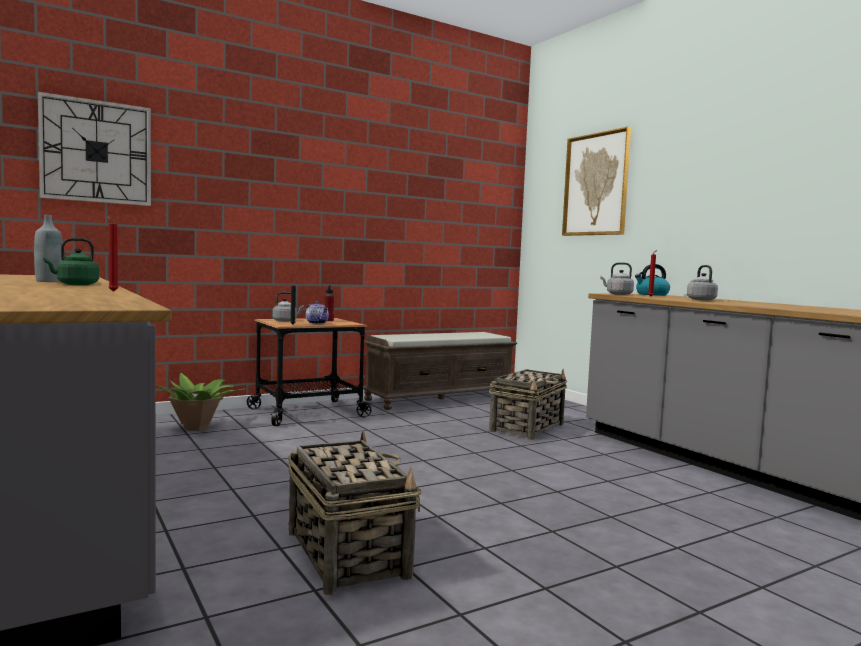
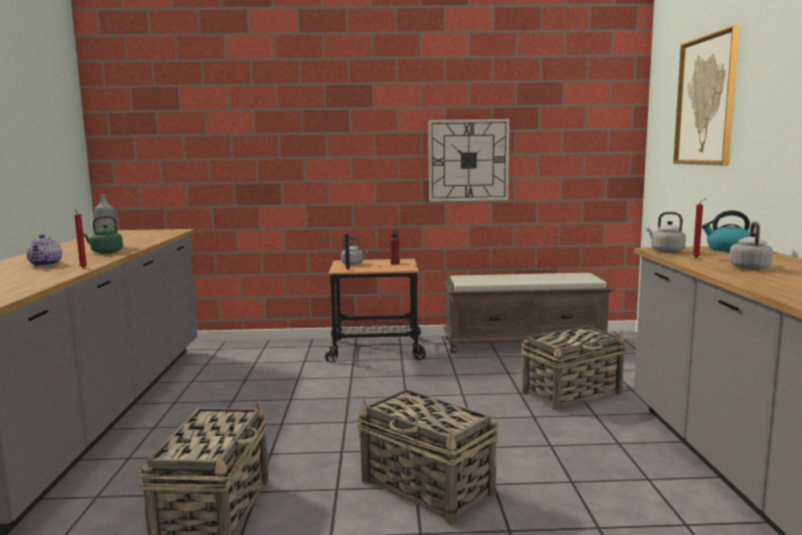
camera: 30 degrees right, 5 degrees up
(96, 151) = (198, 124): wall clock -> wall clock (468, 160)
(197, 427) = (270, 356): potted plant -> none
(317, 323) = (374, 268): teapot -> teapot (46, 264)
(512, 502) = (428, 488): none -> basket

